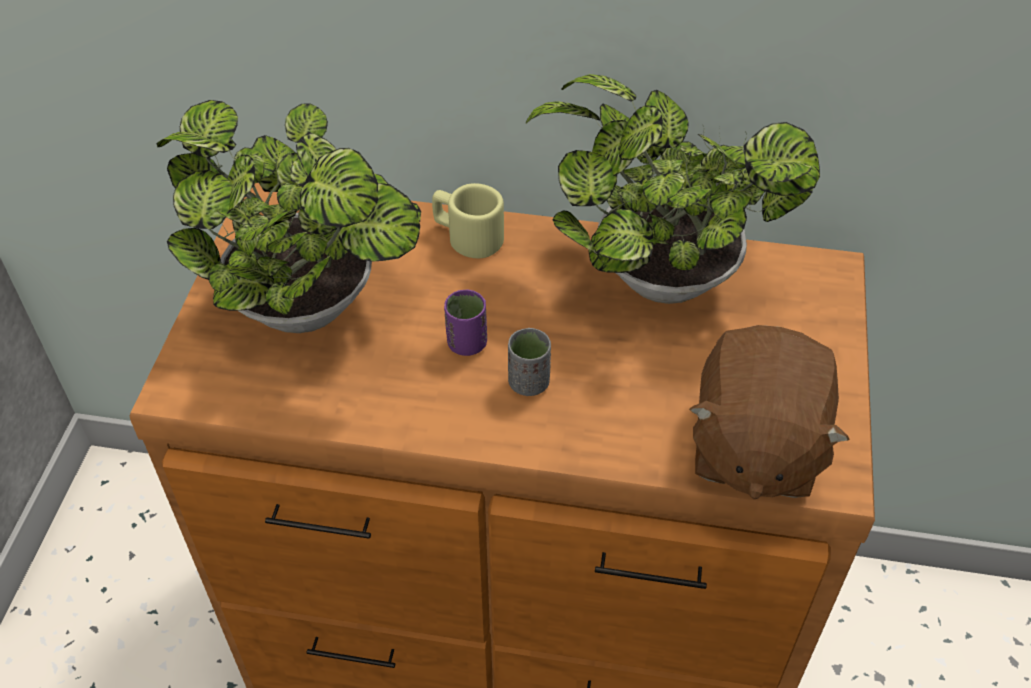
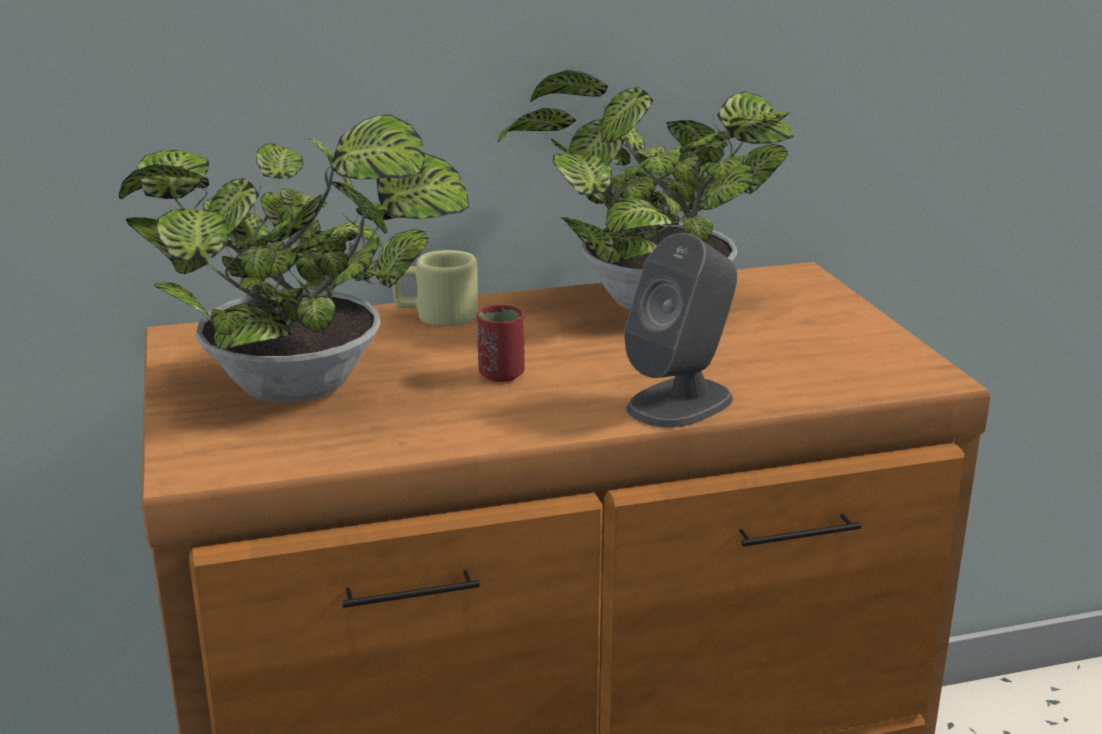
camera: 25 degrees left, 25 degrees down
(467, 343) = (501, 374): purple cup -> red cup
(529, 382) = (590, 384): grey cup -> none
(585, 436) = (680, 402): none -> grey speaker
(754, 447) = (843, 375): brown plush toy -> none

